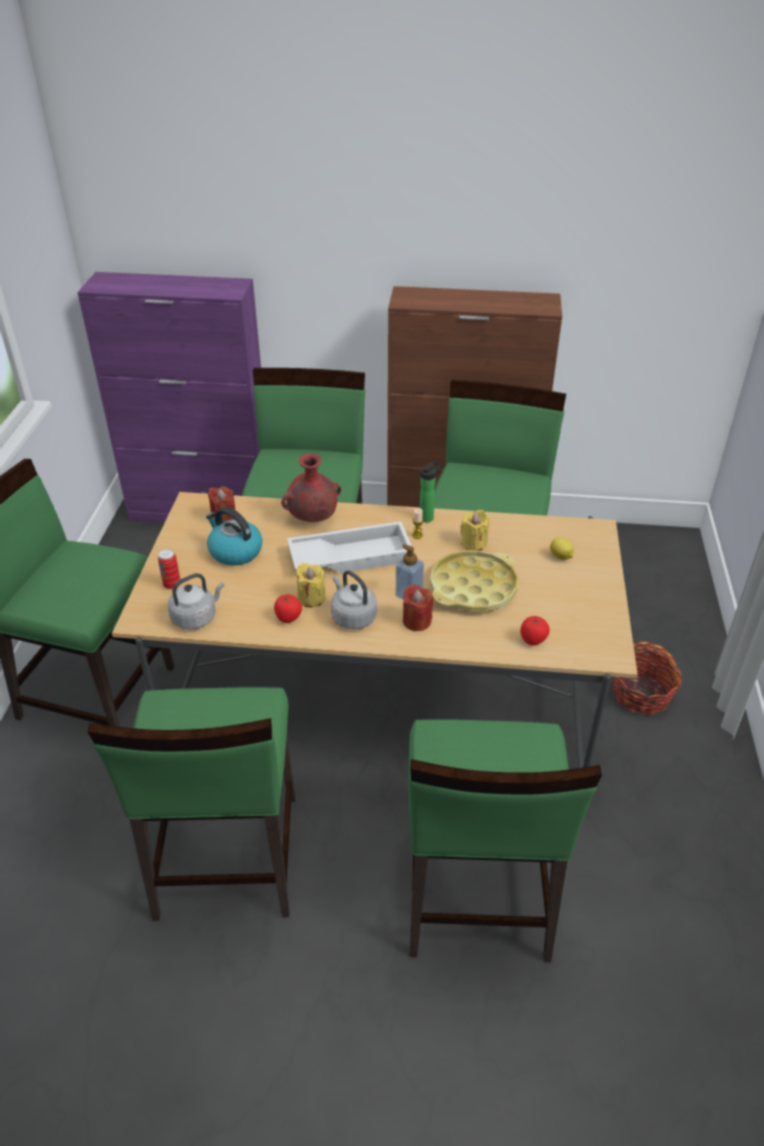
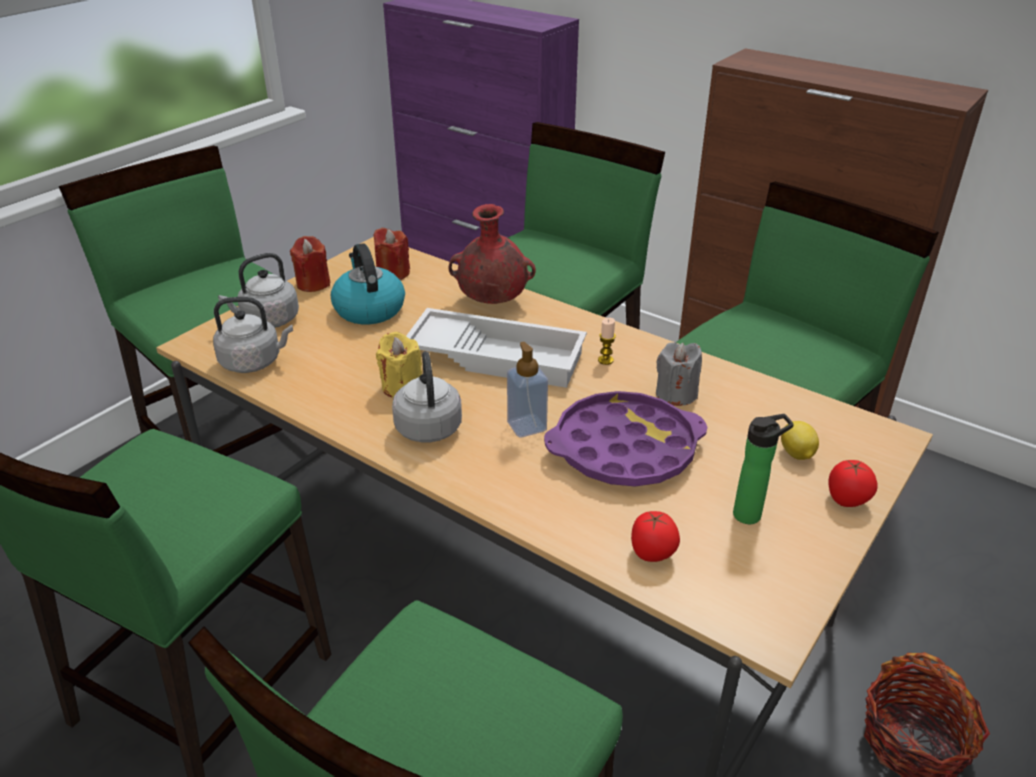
camera: 30 degrees right, 5 degrees down
(172, 585) = (267, 320): can -> grey kettle
(288, 618) = (351, 400): tomato -> tomato (847, 500)
(416, 621) = (505, 462): red candle -> red candle (313, 284)
(428, 517) = (640, 344): bottle -> bottle (751, 514)
(473, 588) = (624, 449): yellow tray -> purple tray
(474, 544) = (676, 394): yellow candle -> grey candle

